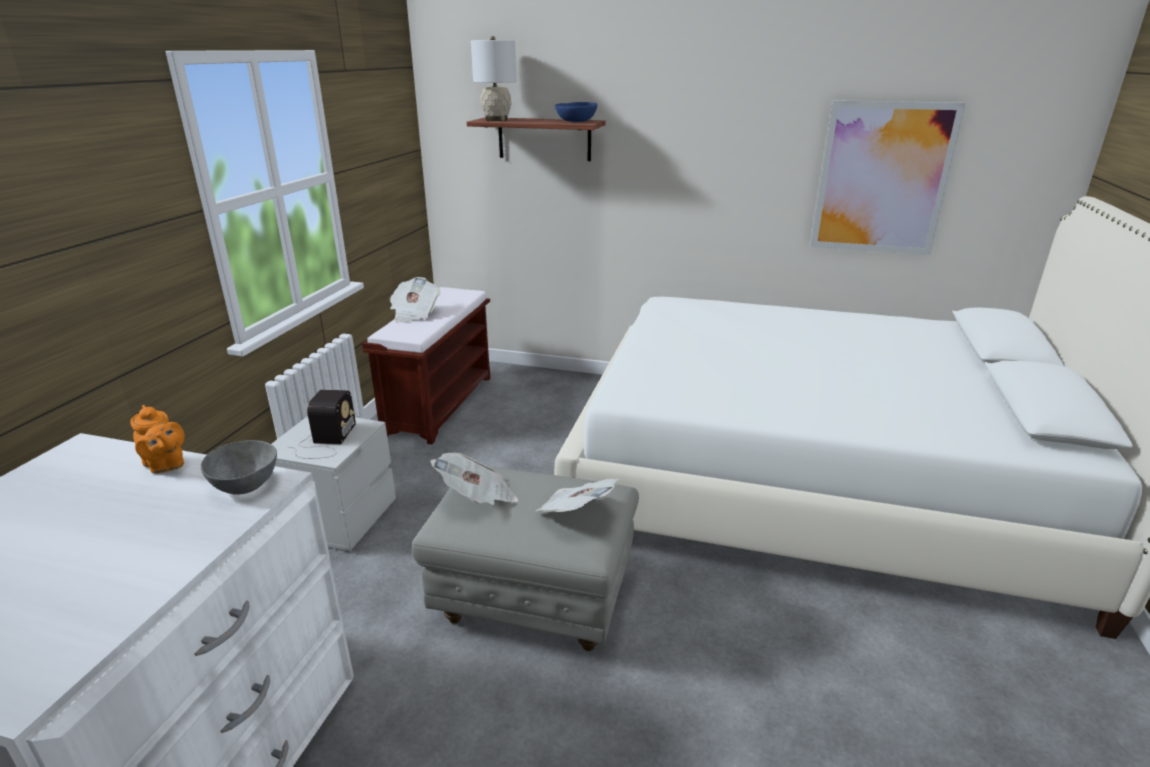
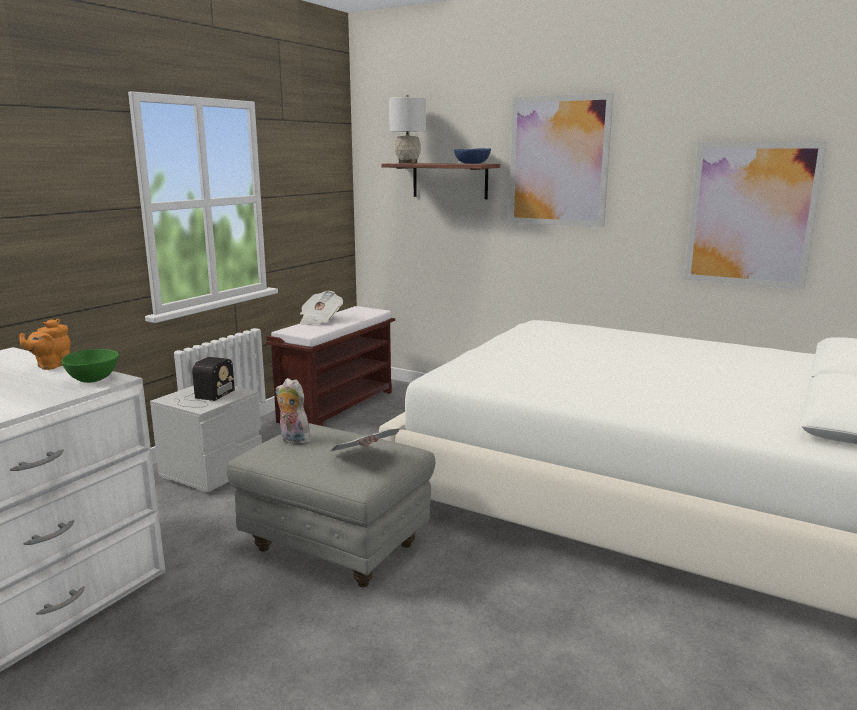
camera: 15 degrees right, 10 degrees down
(165, 465) = (51, 366): orange teapot -> orange teapot turned 60 degrees clockwise
(245, 484) = (93, 379): grey bowl -> green bowl
(477, 497) = (293, 440): newspaper -> plush toy
(675, 119) = (558, 161): none -> picture

